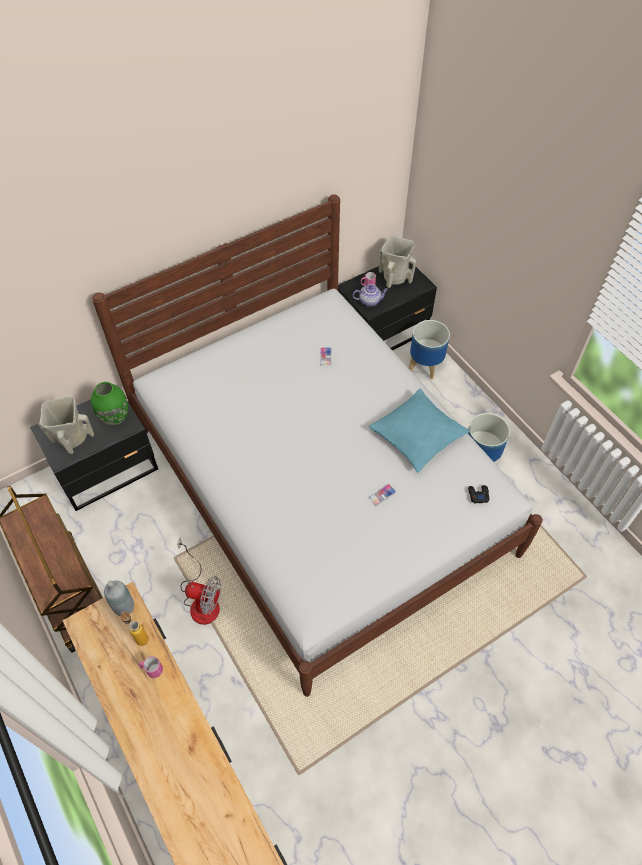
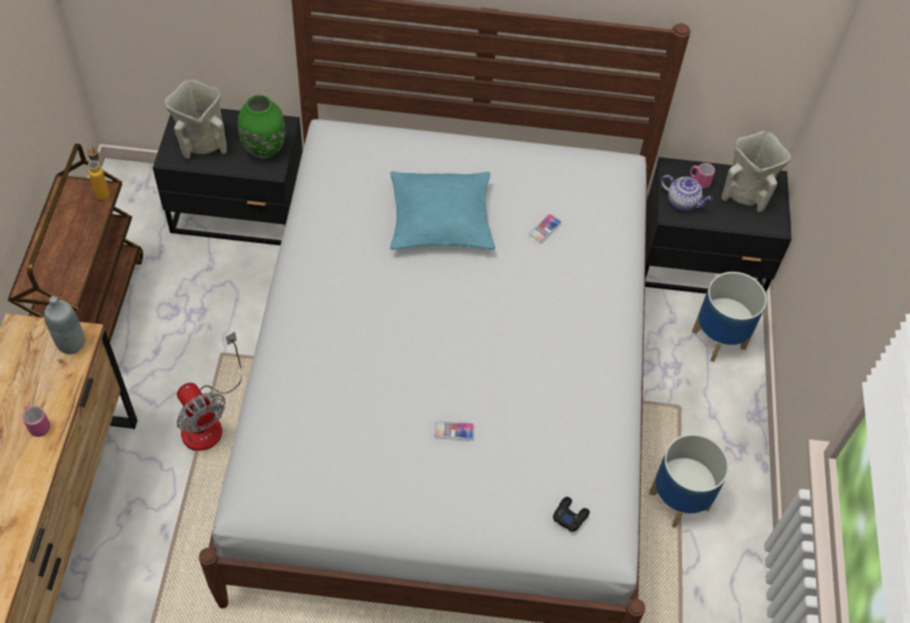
camera: 35 degrees right, 0 degrees up
(139, 636) = (57, 383): bottle -> bottle (102, 191)
(417, 435) = (566, 394): turquoise pillow -> turquoise pillow (441, 219)

